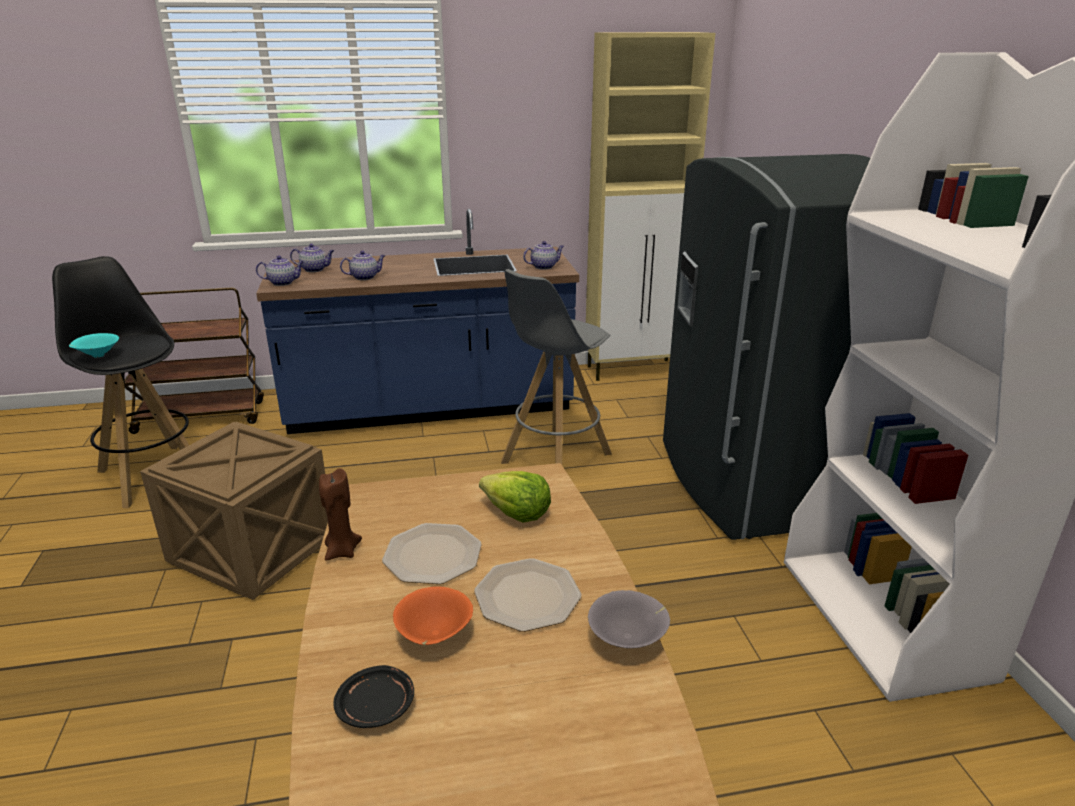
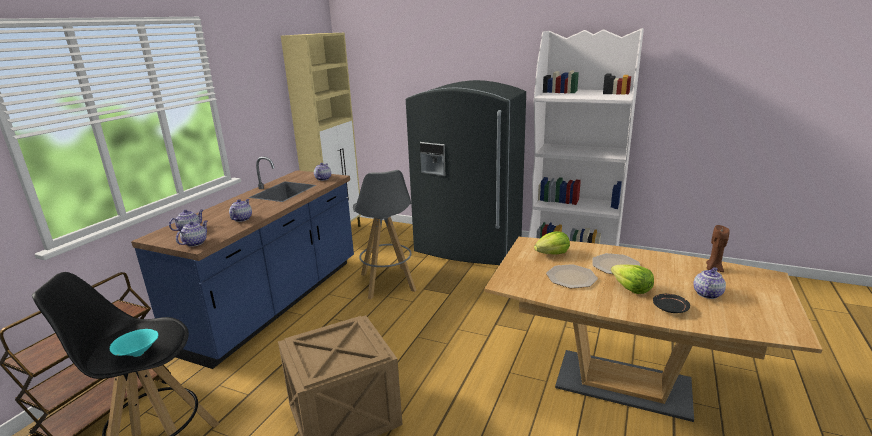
camera: 55 degrees left, 5 degrees down
(342, 551) = (550, 297): brown candle -> brown candle (713, 269)
(434, 636) = (631, 289): orange bowl -> lettuce
(485, 759) = (707, 293): none -> teapot
(629, 640) = (653, 255): grey bowl -> none

